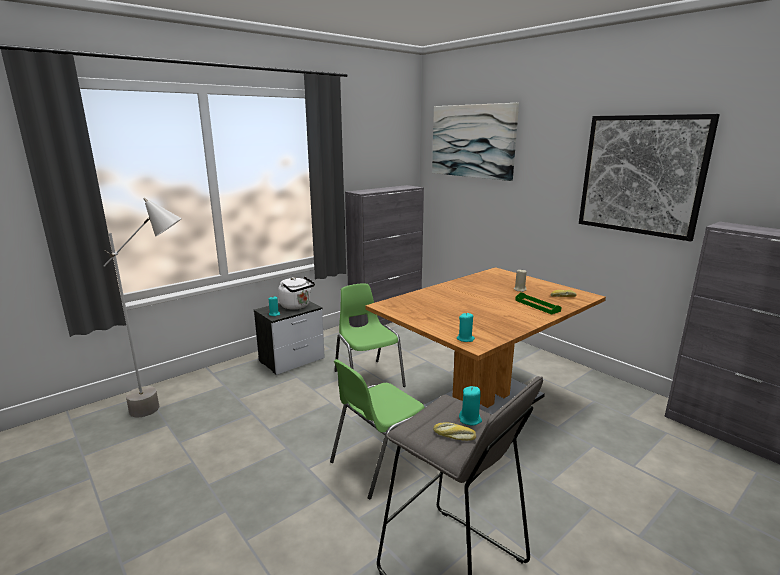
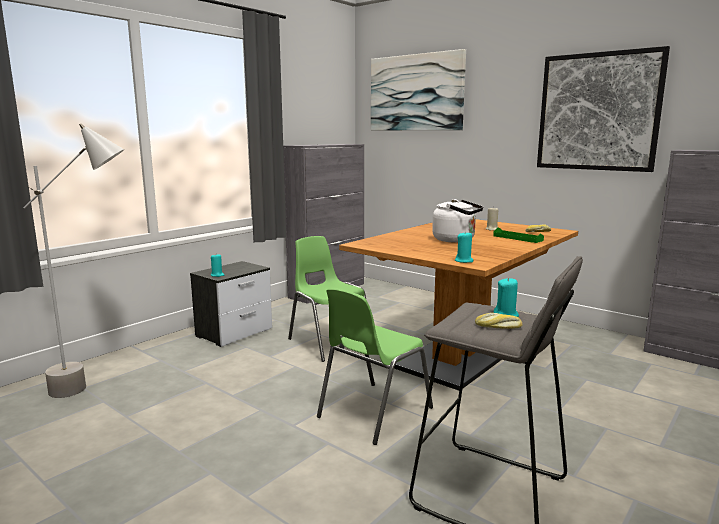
camera: 10 degrees left, 5 degrees down
(297, 306) = (240, 268): white kettle -> white kettle (456, 240)

